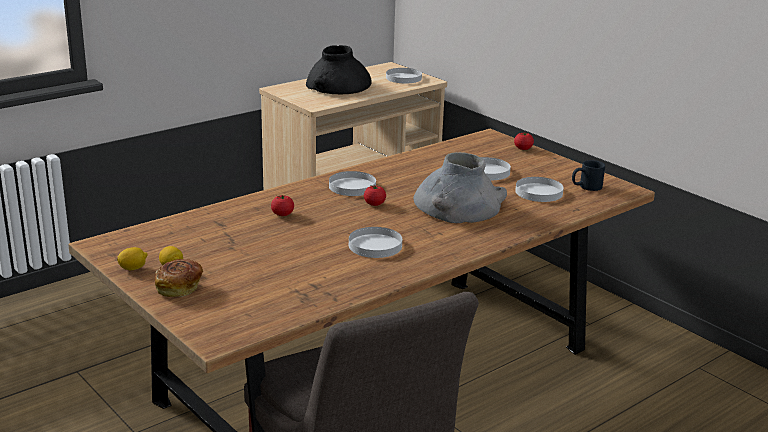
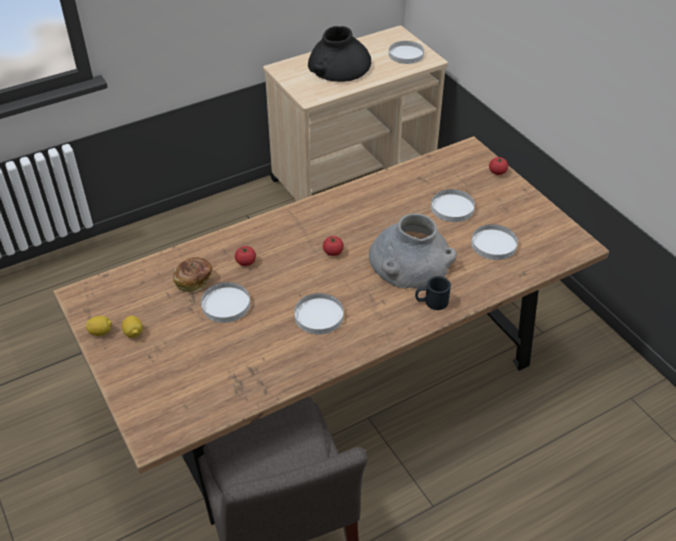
camera: 10 degrees right, 20 degrees up
(179, 288) = (134, 364): bread -> bread (194, 281)
(352, 186) = (319, 223): white plate -> white plate (226, 304)
(586, 187) = (542, 238): black mug -> black mug (431, 302)

